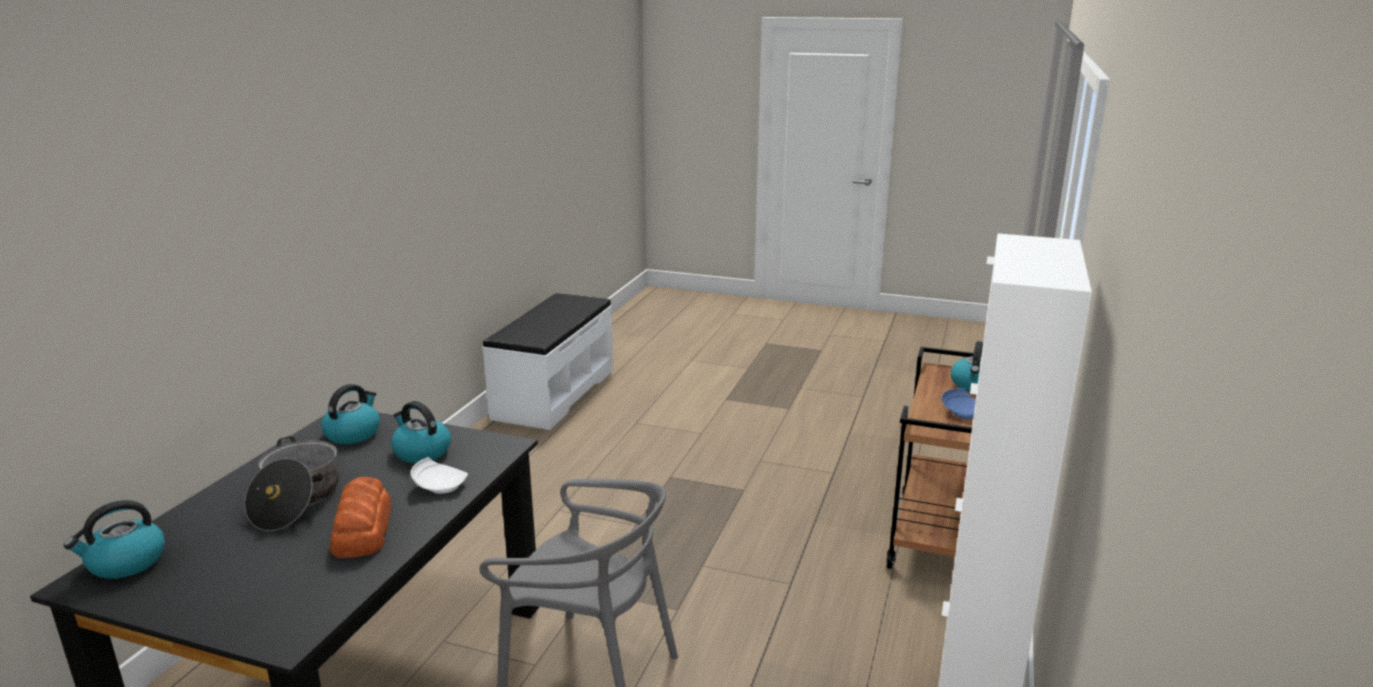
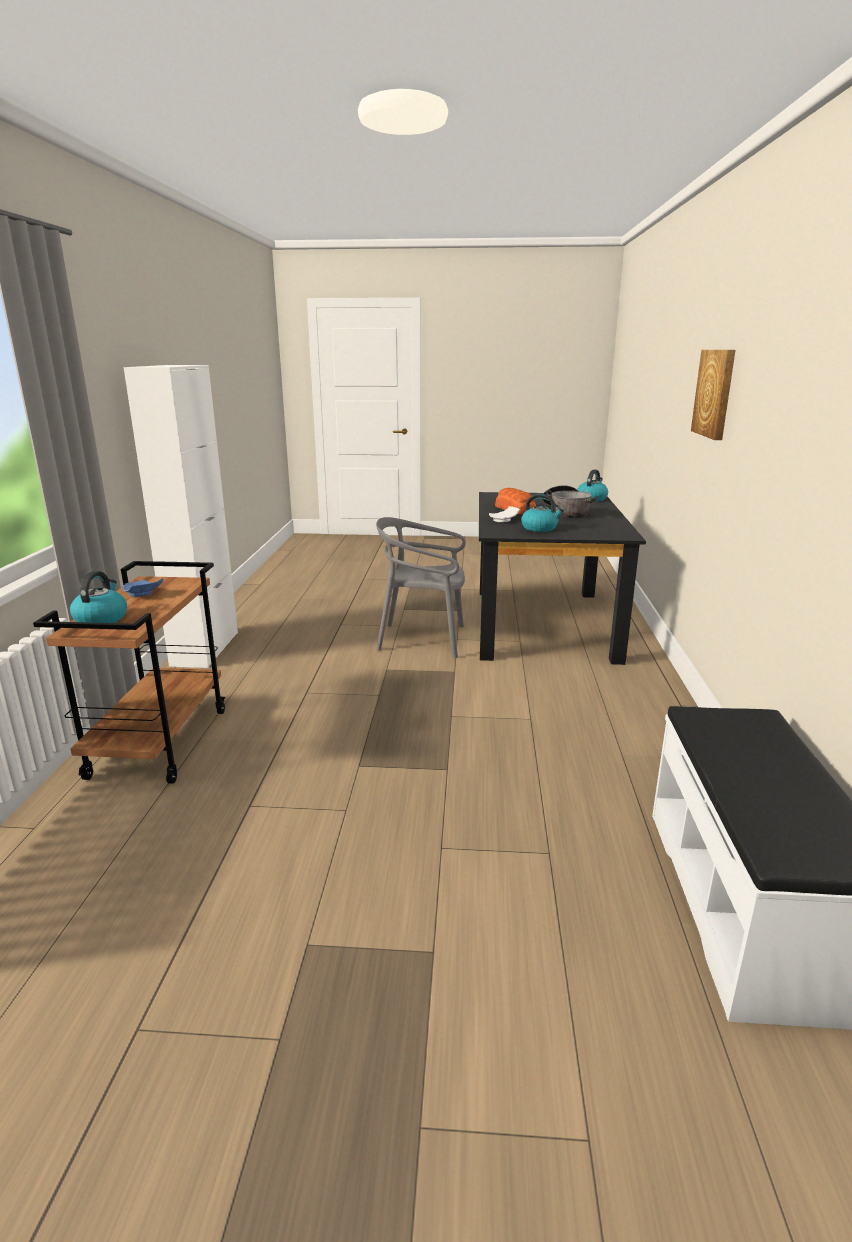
camera: 165 degrees right, 0 degrees up
(261, 216) = (715, 393): none -> picture
(353, 433) = (599, 531): kettle -> none

